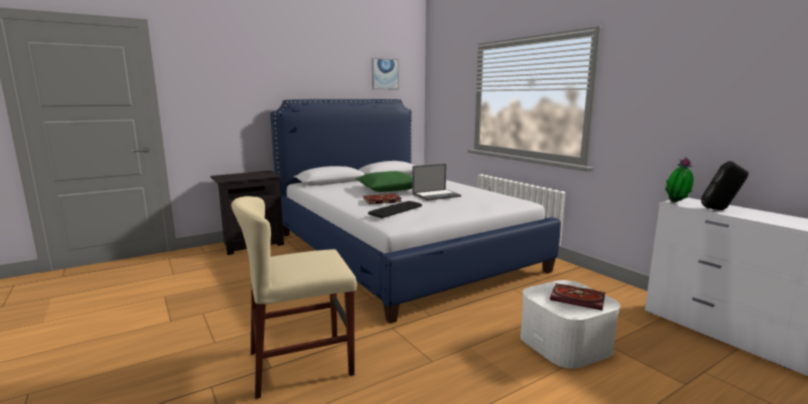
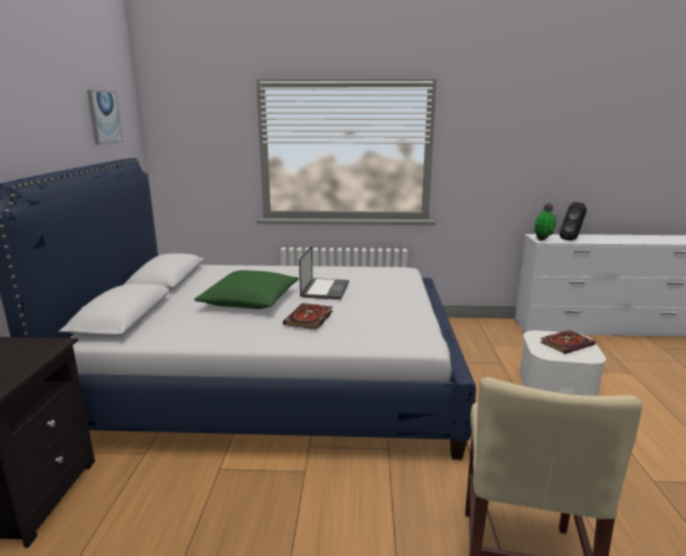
camera: 55 degrees left, 5 degrees up
(395, 210) = (367, 324): keyboard -> none

